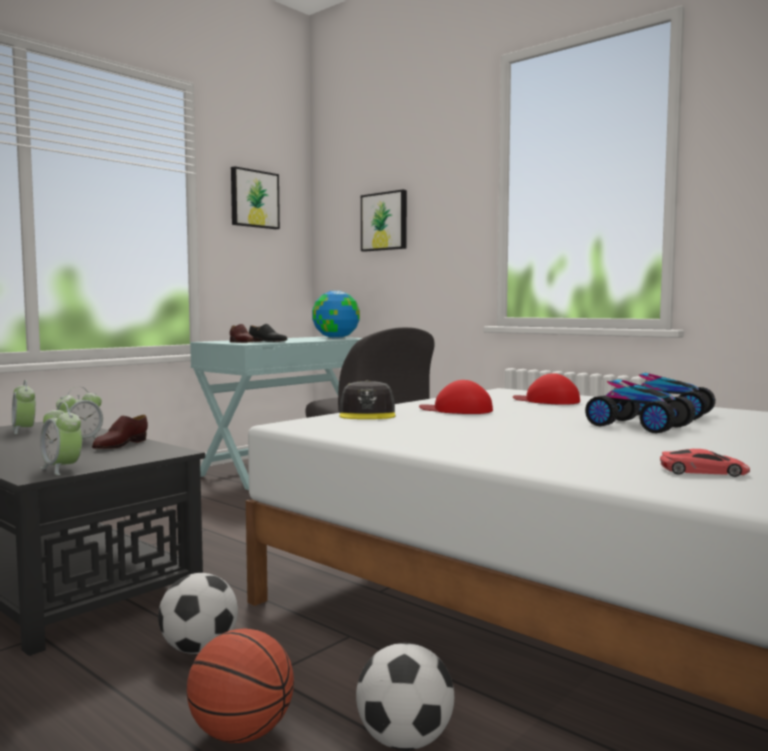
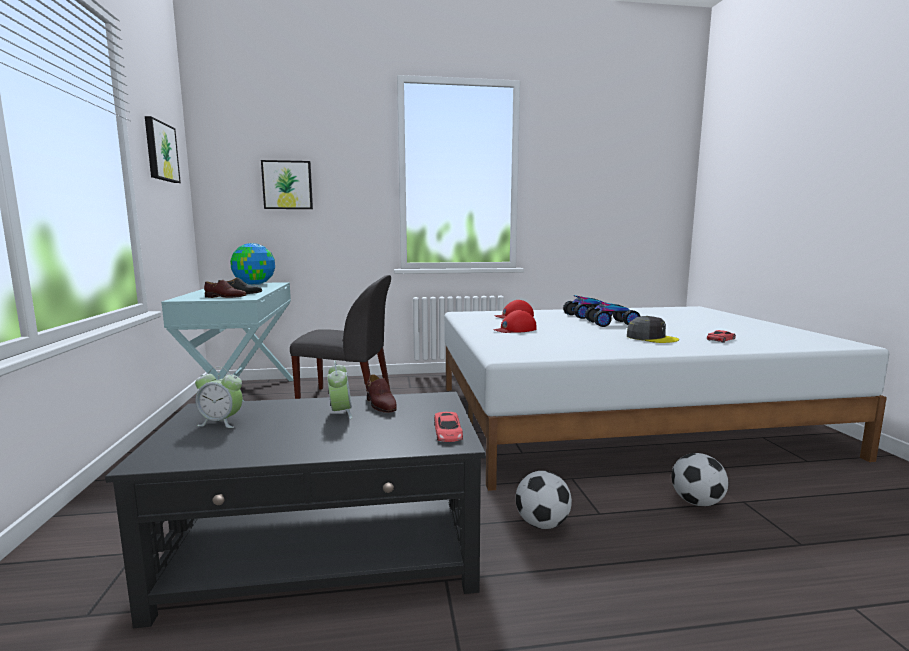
camera: 50 degrees left, 5 degrees up
(62, 469) = (448, 432): alarm clock -> red toy car
(242, 733) = (662, 540): basketball -> none
(367, 414) = (497, 341): grey cap -> grey cap (651, 338)

